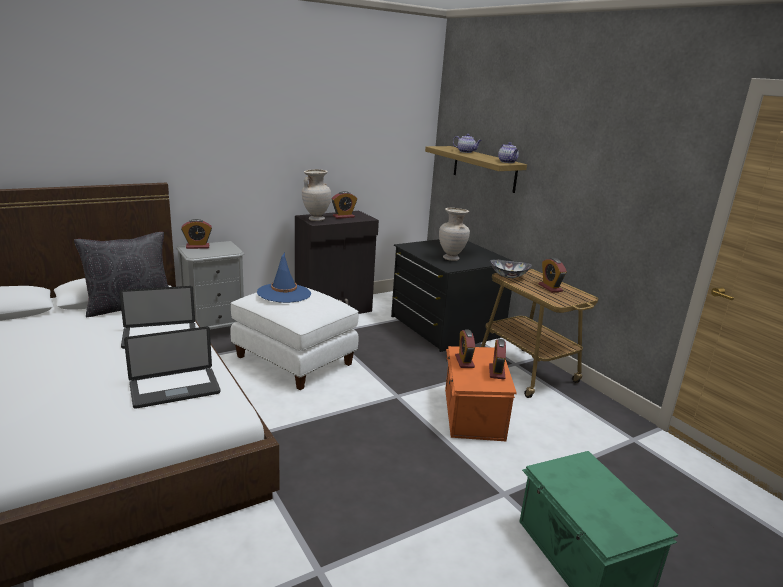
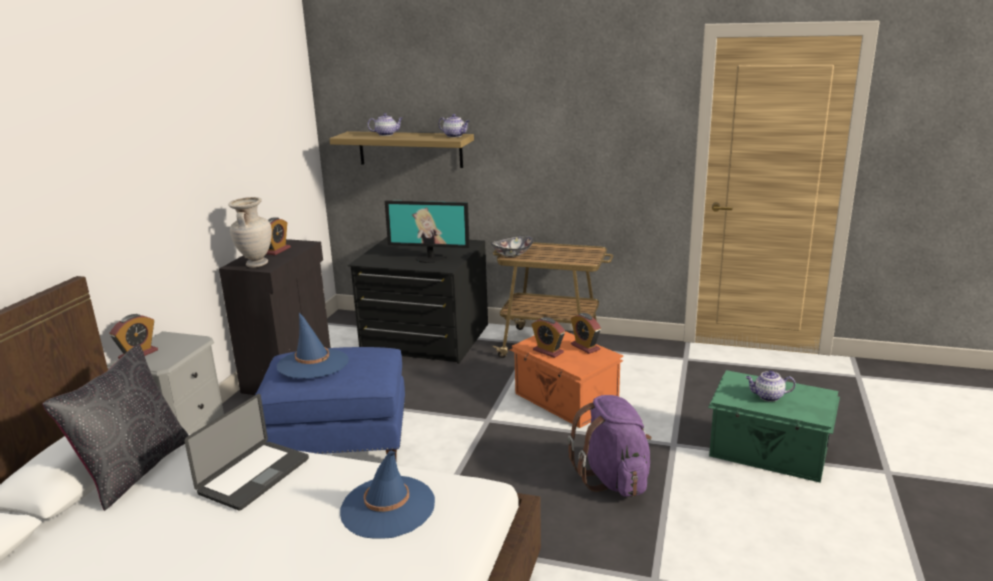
camera: 40 degrees left, 0 degrees up
(175, 389) = (387, 507): laptop -> blue hat
(293, 360) = (338, 443): white ottoman -> blue ottoman
(413, 486) = (613, 479): none -> purple backpack
(451, 258) = (430, 258): beige vase -> monitor
(550, 288) = (559, 252): alarm clock -> none
(587, 493) = (767, 396): none -> teapot

